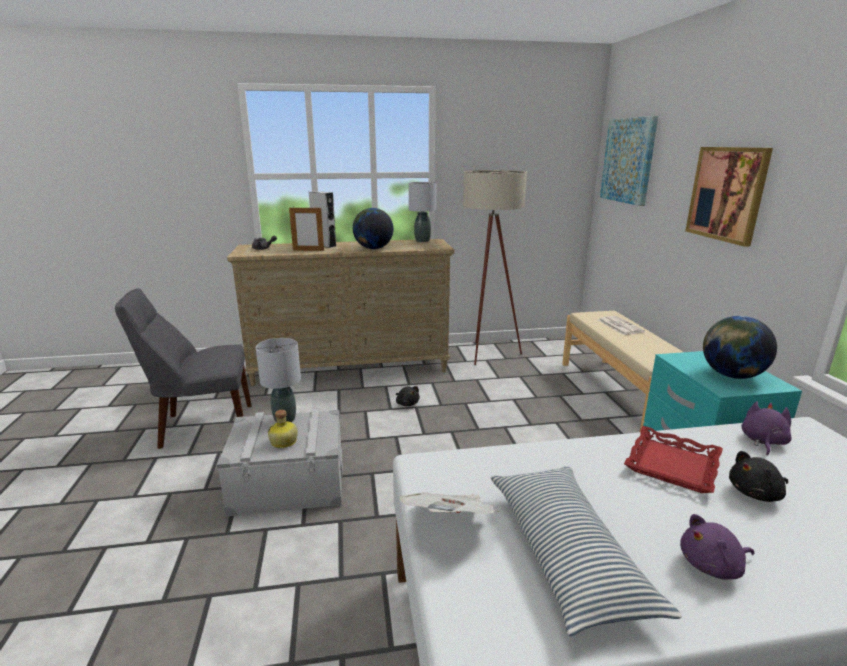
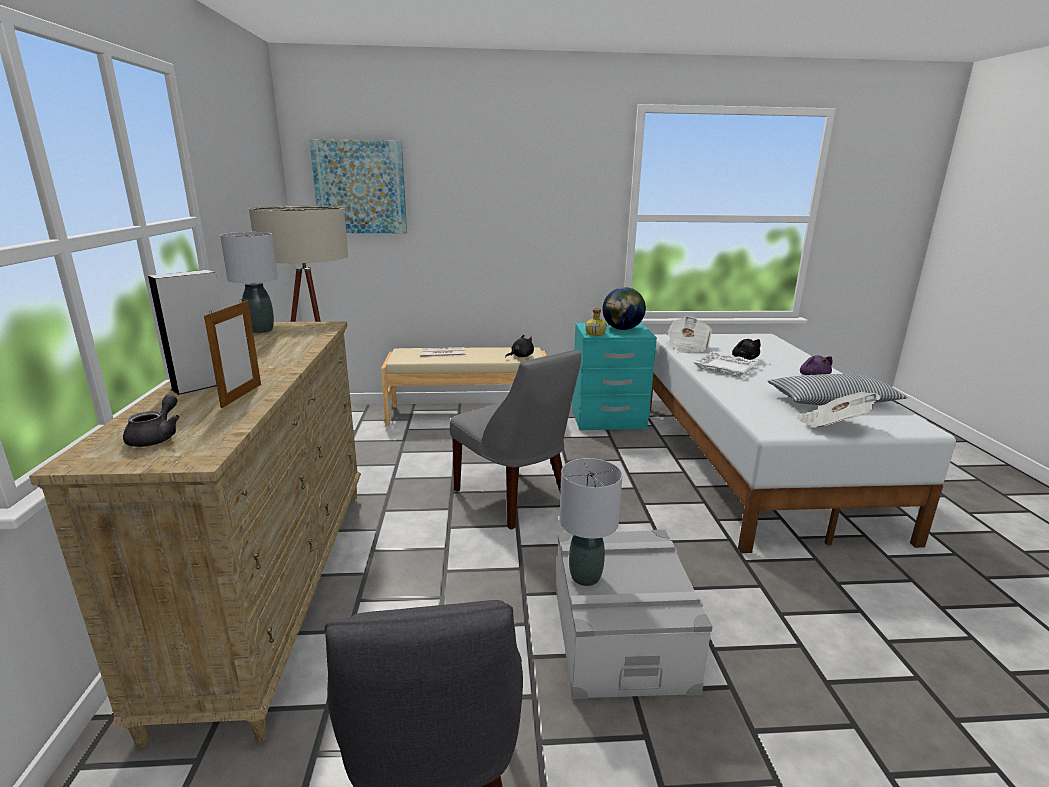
camera: 85 degrees left, 0 degrees up
(284, 442) = (647, 571): bottle -> bottle (596, 334)
(373, 248) = (287, 355): globe -> none
(407, 403) = (437, 533): black plush toy -> black plush toy (520, 356)
(464, 430) = (515, 499): none -> grey chair
(671, 465) = (725, 368): red tray -> white tray
(727, 194) = (518, 210): picture -> none
(762, 441) = (687, 347): purple plush toy -> newspaper

